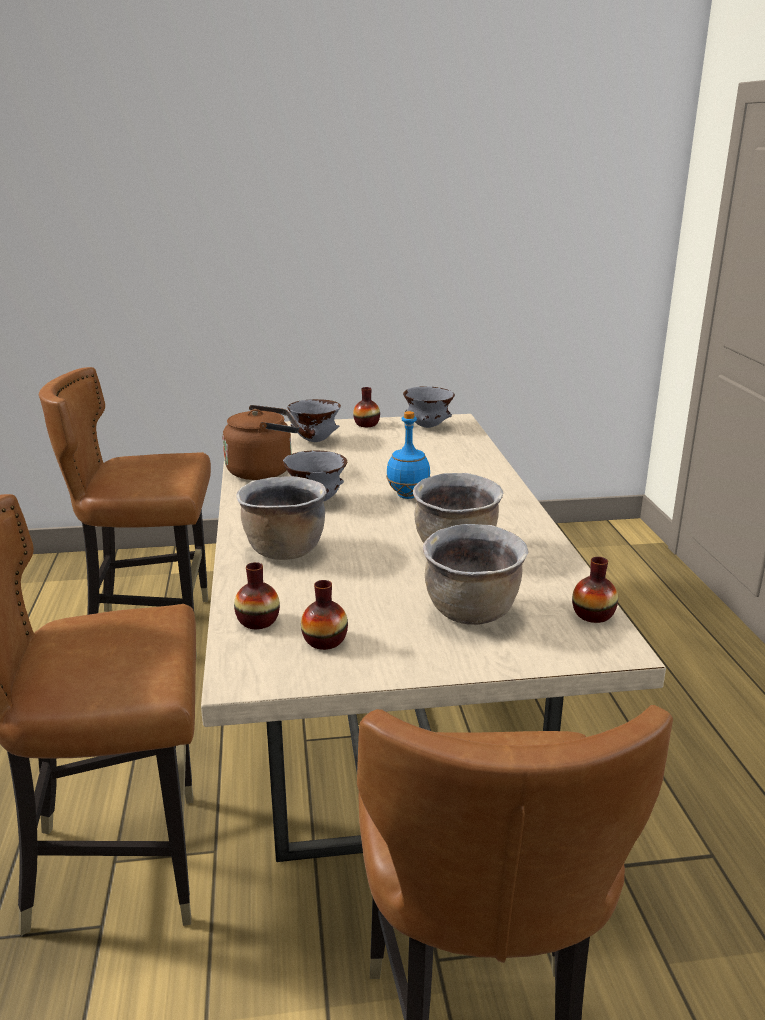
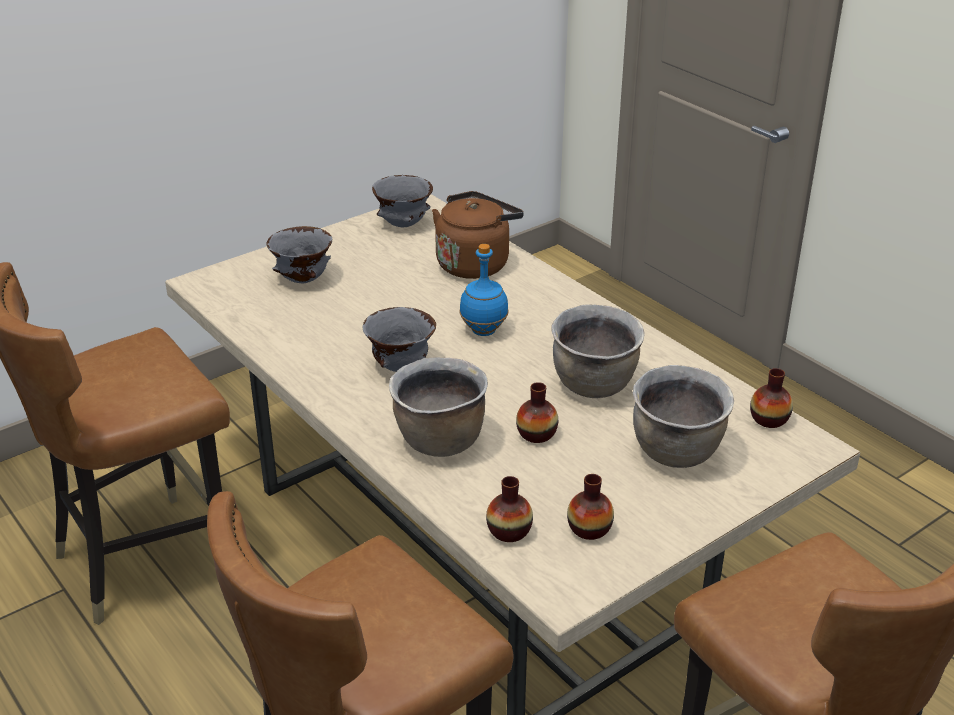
camera: 30 degrees left, 10 degrees up
(264, 471) = (296, 341): brown kettle -> brown kettle (475, 263)
(366, 424) = (333, 238): vase -> vase (536, 434)

